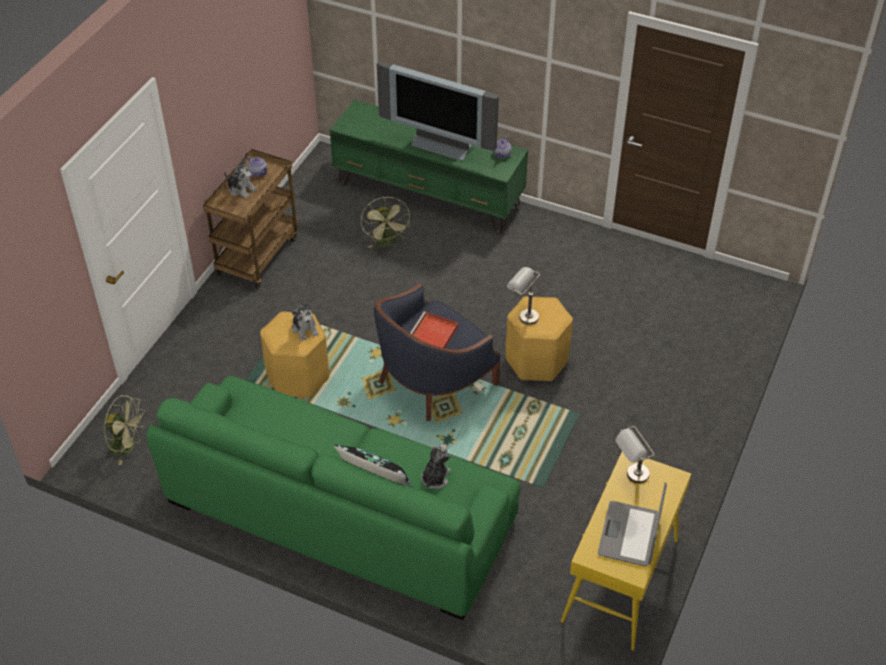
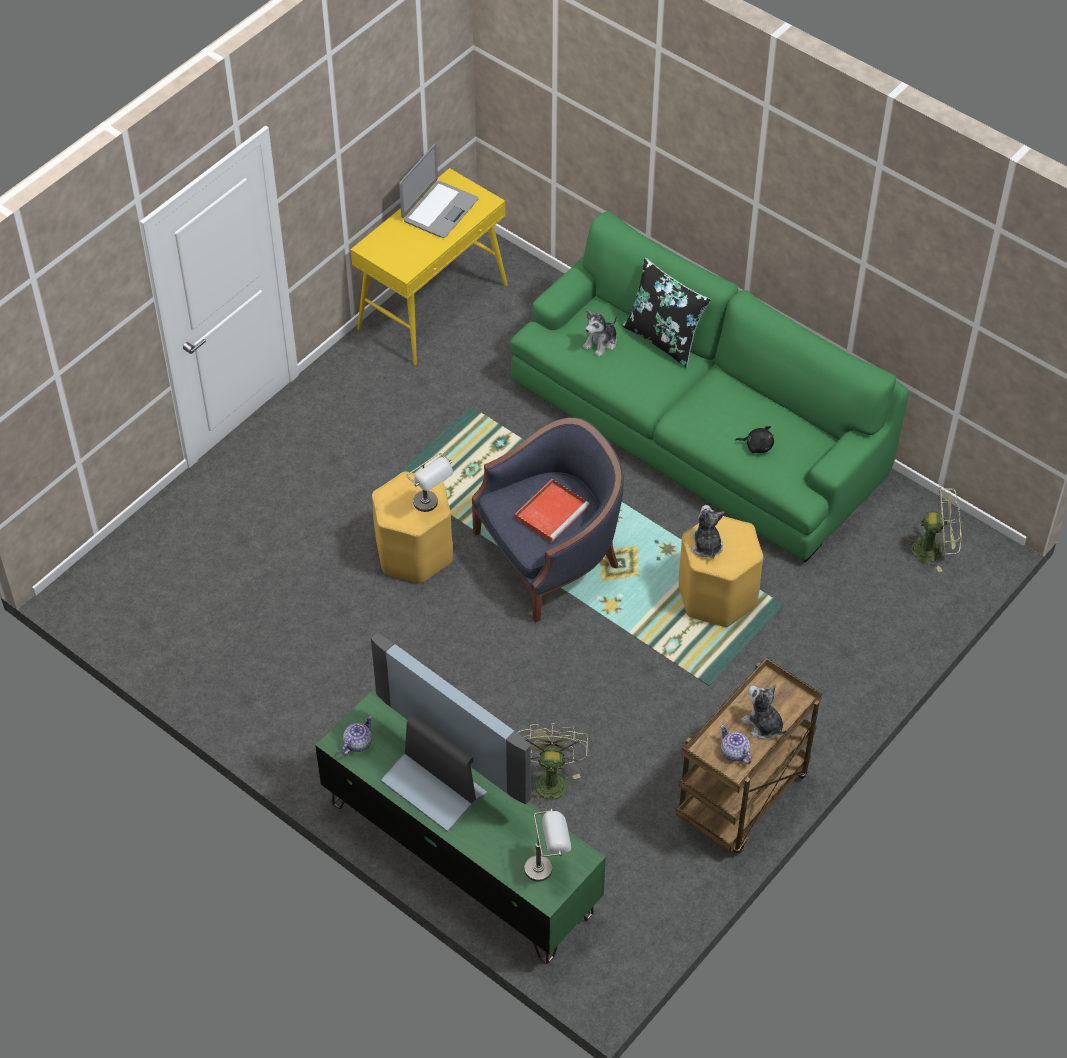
camera: 165 degrees left, 5 degrees up
(127, 446) = (934, 549): green fan -> green fan turned 150 degrees clockwise
(277, 412) = (757, 446): none -> black plush toy
(631, 477) = (411, 256): grey table lamp -> grey table lamp (548, 867)

